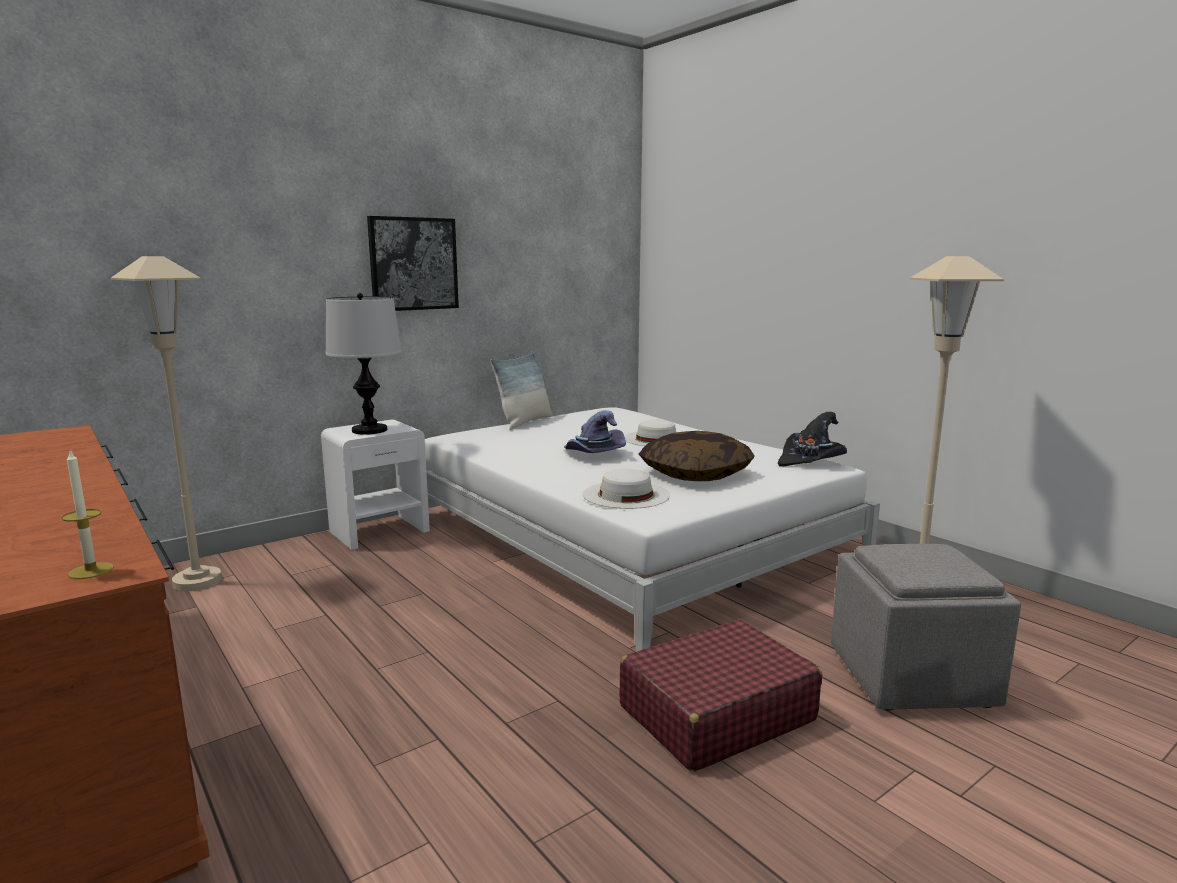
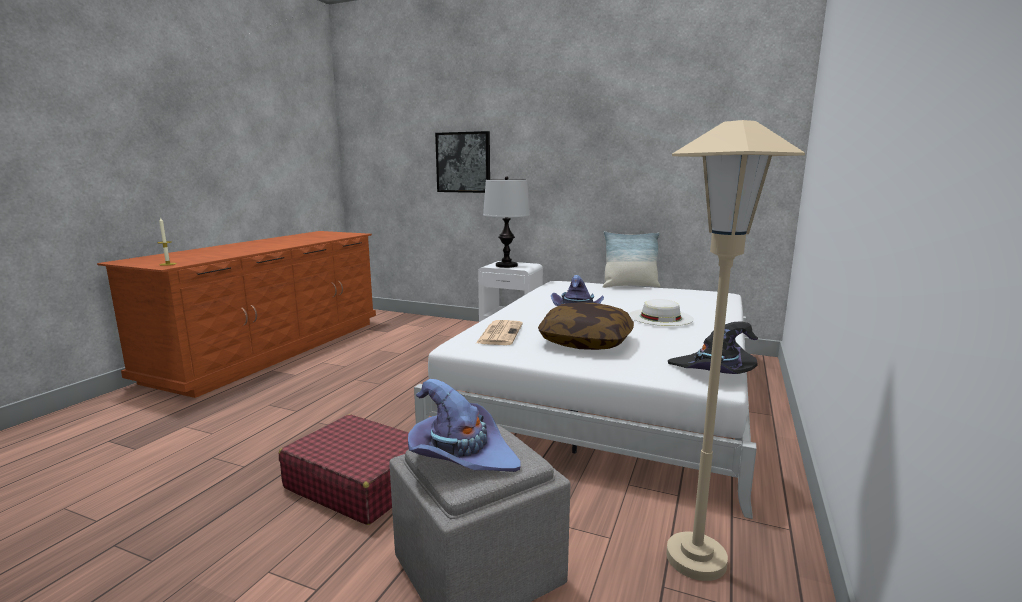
camera: 60 degrees right, 0 degrees up
(197, 582) = (410, 324): beige floor lamp -> none
(413, 264) = (564, 158): picture -> picture (463, 162)
(626, 494) = (500, 333): white hat -> newspaper
(927, 565) = (461, 455): none -> purple hat

